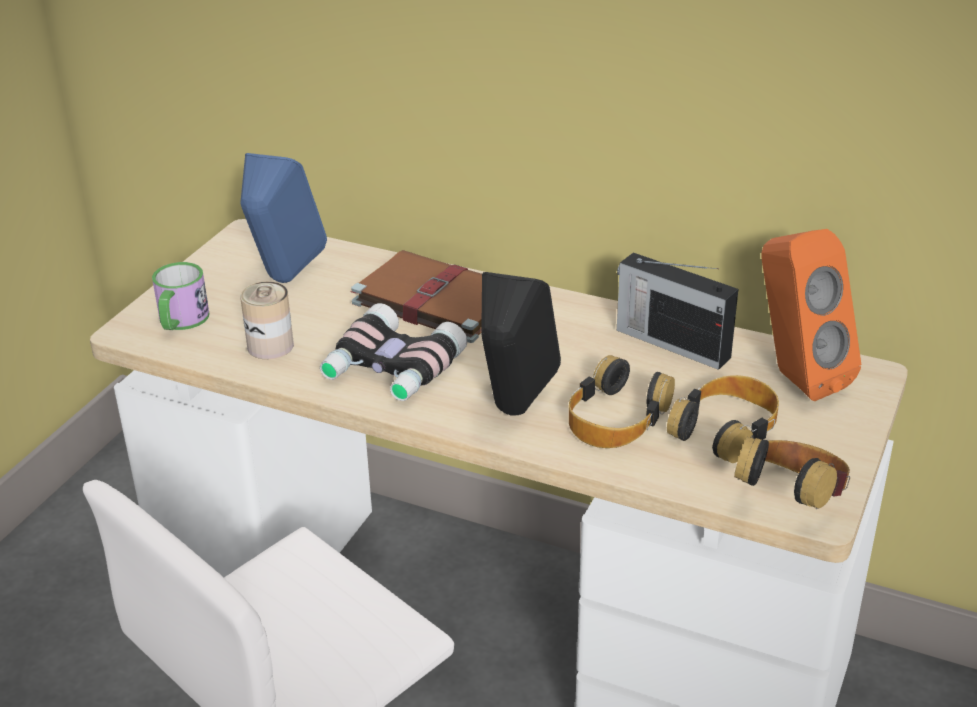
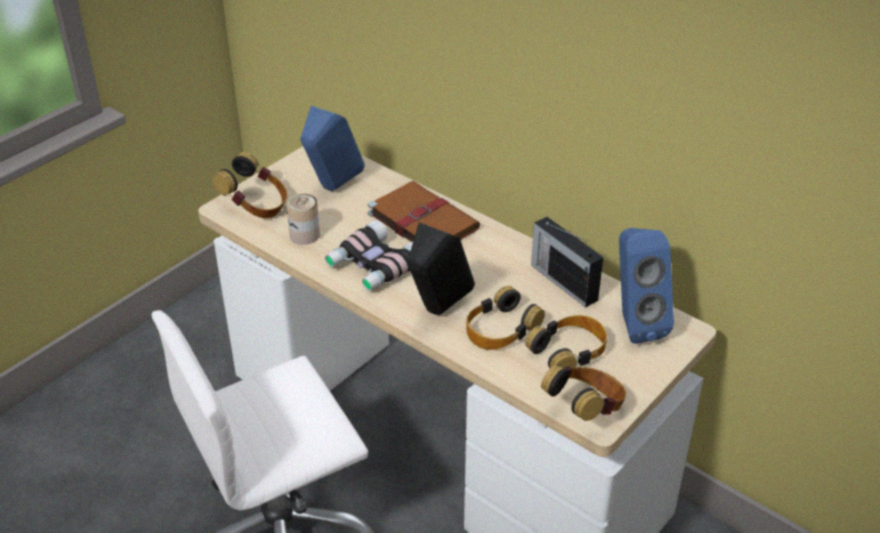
camera: 15 degrees right, 5 degrees up
(180, 321) = (256, 207): mug -> headphones
(794, 378) = (634, 323): orange speaker -> blue speaker

